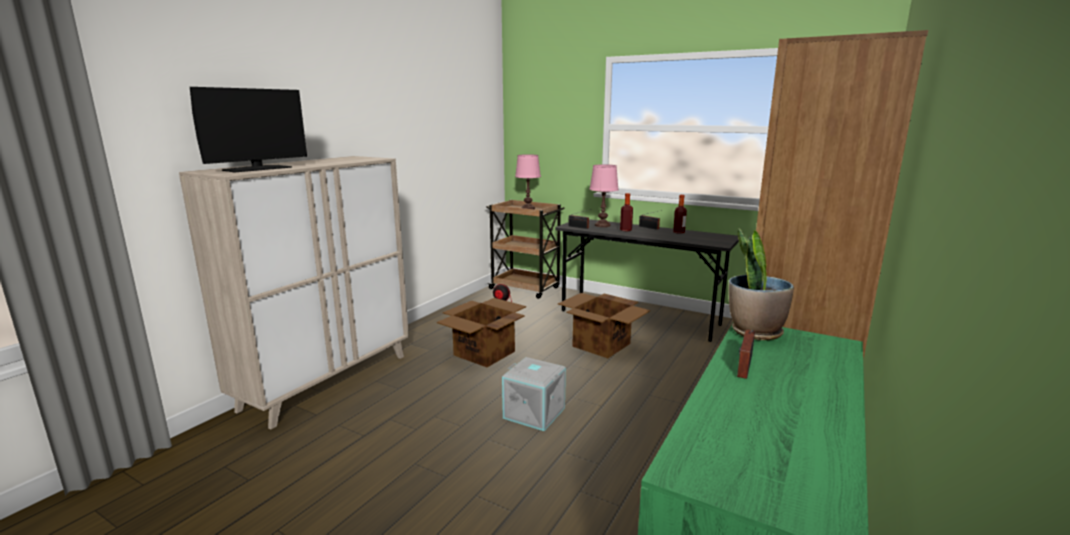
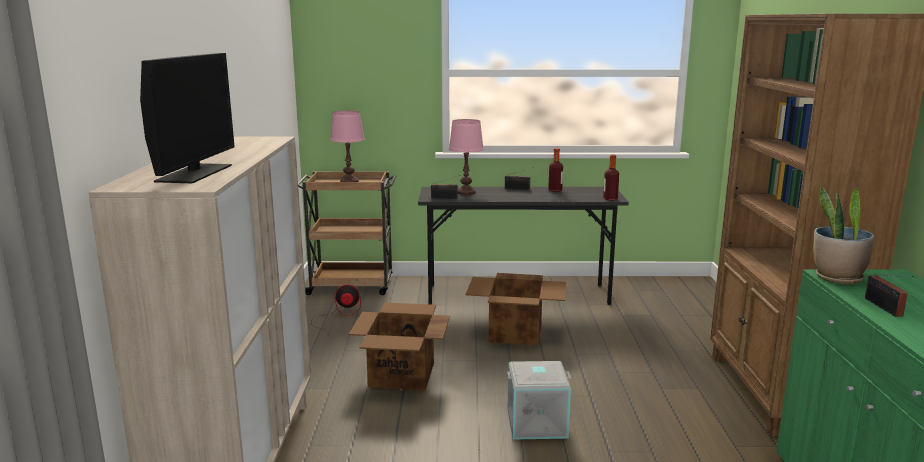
camera: 30 degrees left, 0 degrees up
(625, 230) = (500, 195): bottle -> bottle (610, 199)

